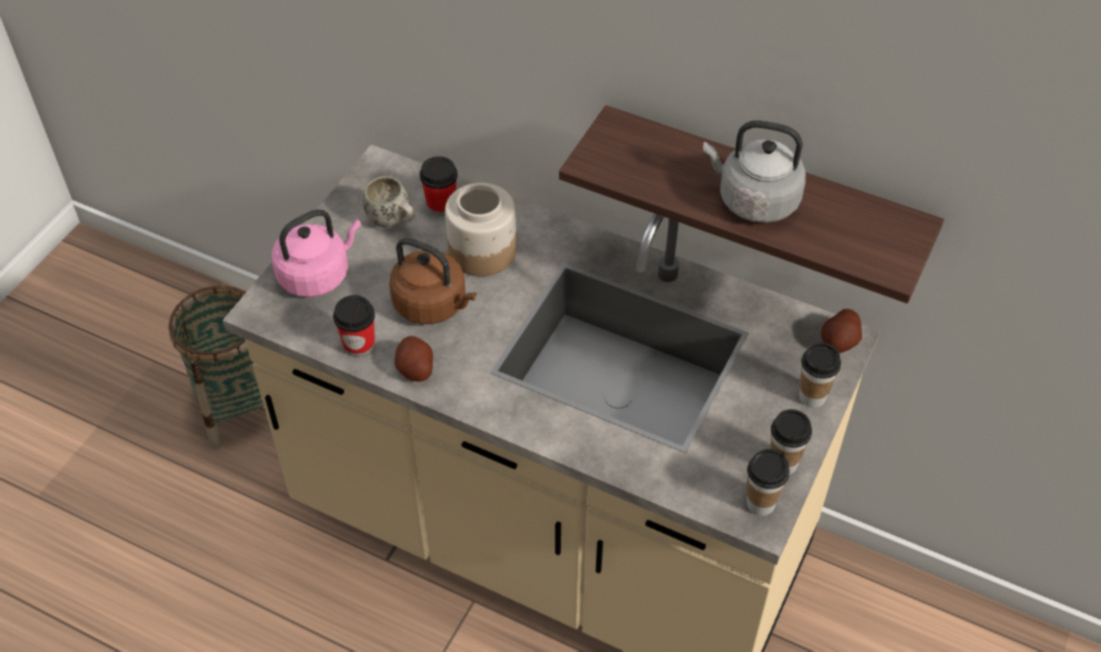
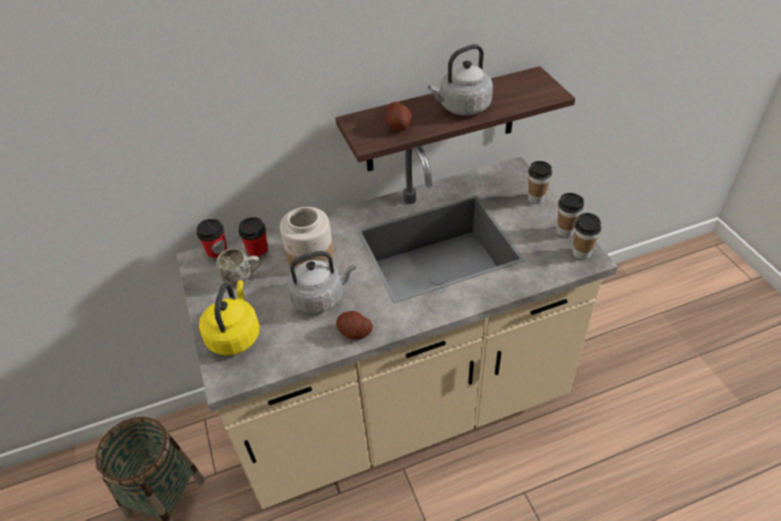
camera: 45 degrees left, 5 degrees down
(317, 275) = (235, 335): pink kettle -> yellow kettle
(359, 345) = (308, 347): cup -> cup (217, 253)
(433, 305) = (320, 297): brown kettle -> grey kettle
(839, 341) = (514, 171): potato -> potato (398, 126)

